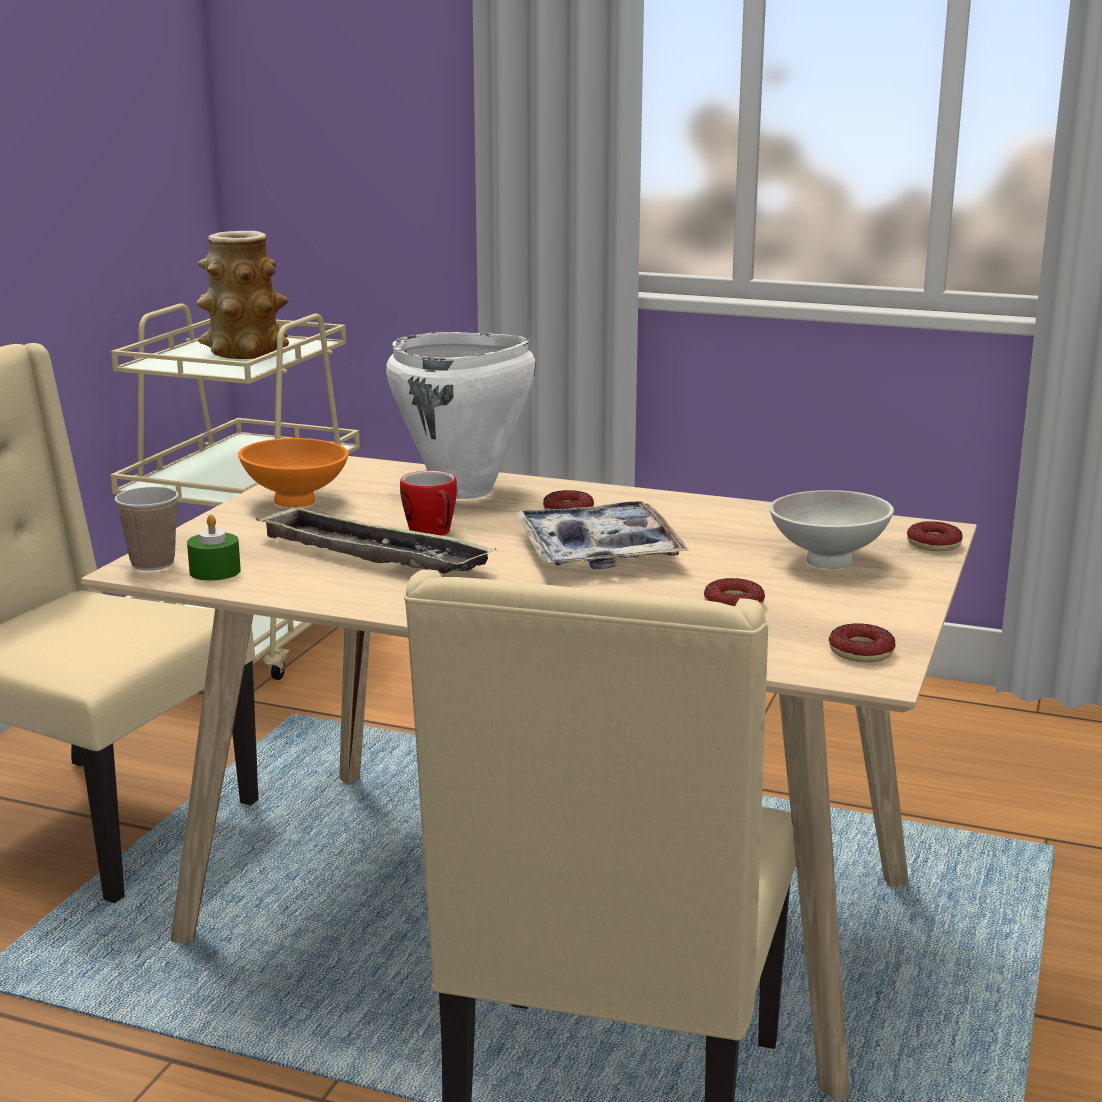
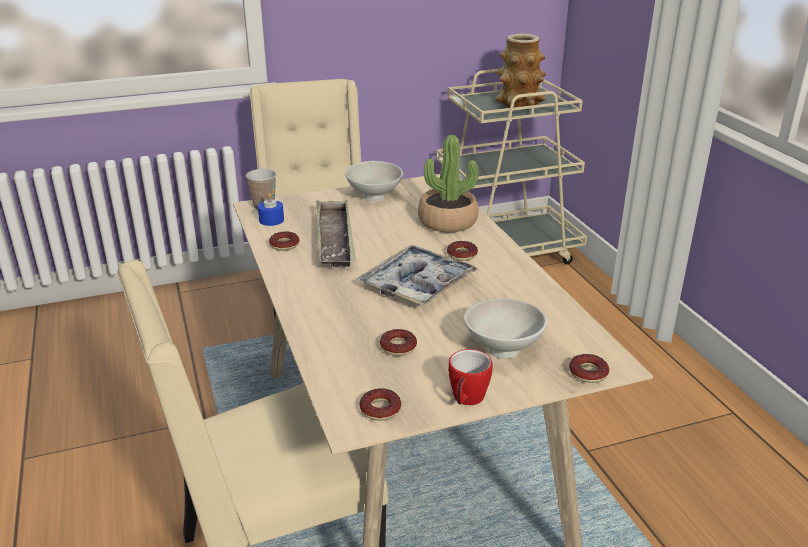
camera: 50 degrees right, 10 degrees up
(215, 571) = (271, 220): green candle -> blue candle
(297, 500) = (375, 197): orange bowl -> white bowl
(318, 585) = (284, 245): none -> donut
(433, 534) = (380, 240): mug -> mug (466, 400)
(464, 491) = (447, 222): white cooking pot -> potted plant

